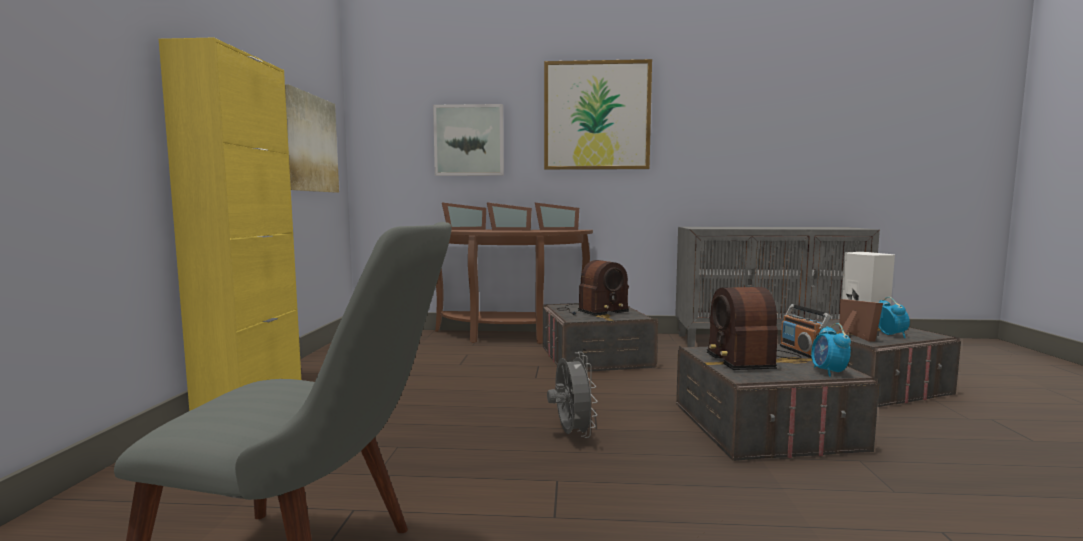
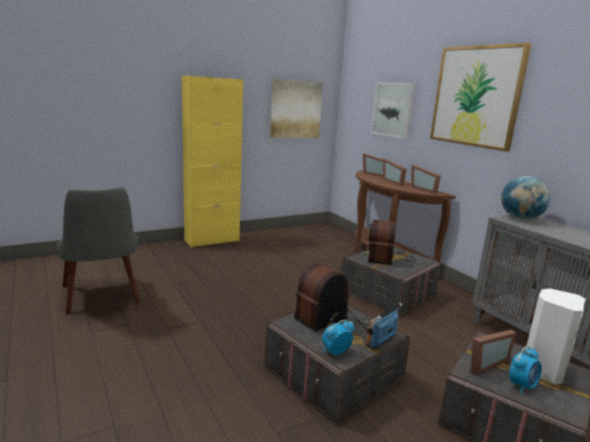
camera: 55 degrees right, 10 degrees up
(571, 434) = (252, 313): grey fan -> none
(591, 311) = (388, 258): radio -> radio turned 75 degrees clockwise
(699, 227) = (520, 218): none -> globe

